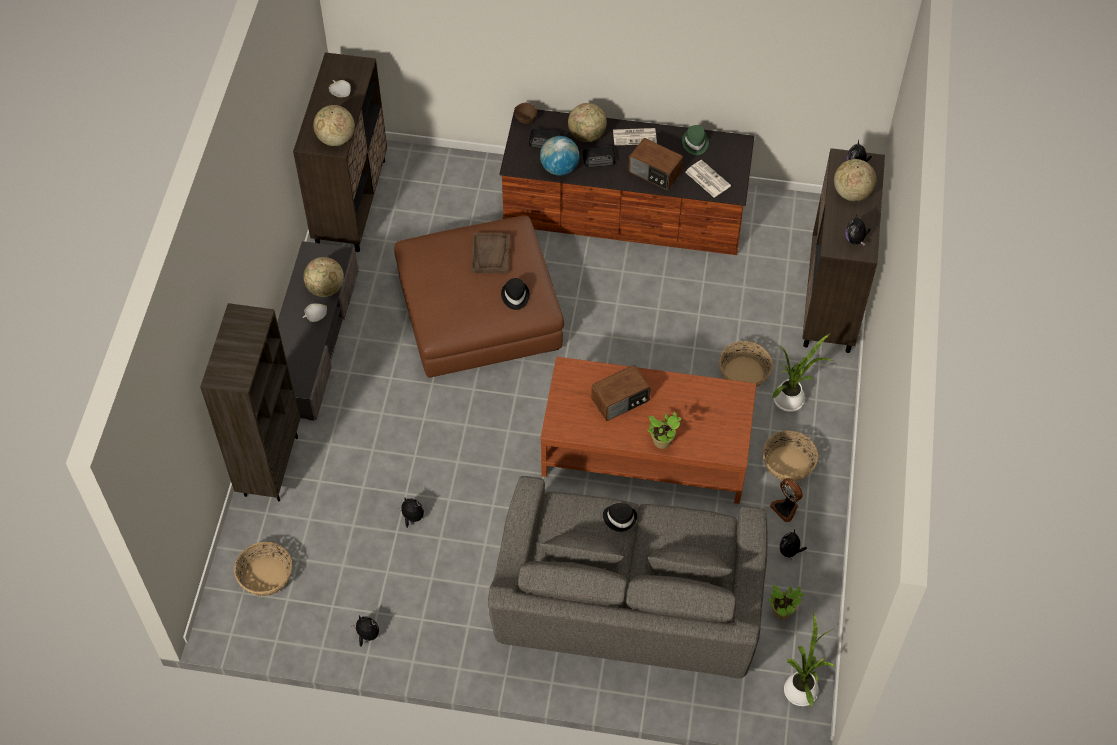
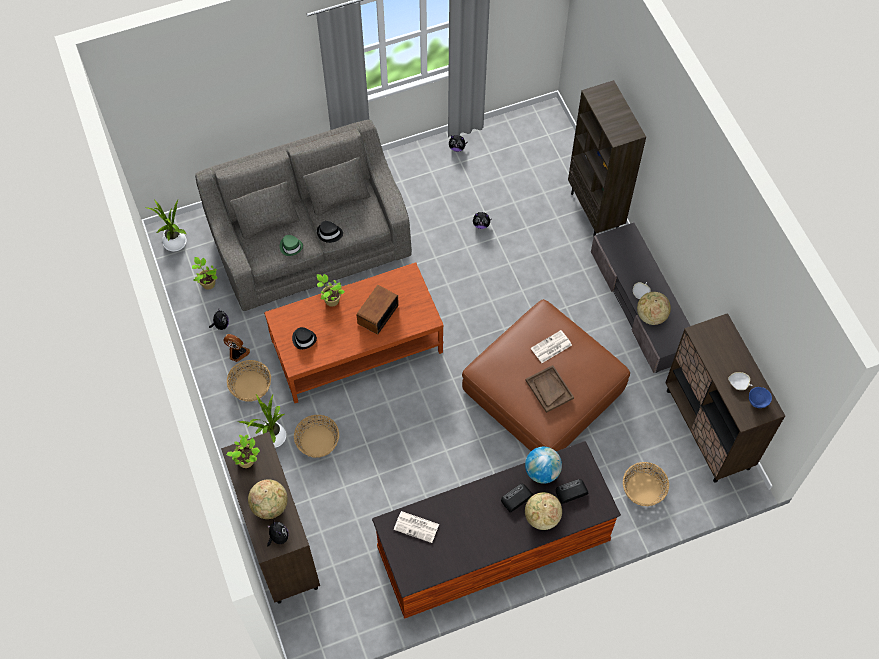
camera: 150 degrees right, 5 degrees up
(266, 576) = (542, 149): basket -> basket (643, 489)
(335, 139) = (706, 340): globe -> none
(338, 72) = (757, 401): none -> blue bowl
(515, 296) = (507, 365): black hat -> black hat (304, 339)
(525, 119) = (602, 506): brown bowl -> none
(635, 136) = (501, 538): newspaper -> newspaper (551, 347)
(654, 173) = (463, 509): radio -> none
(695, 143) = (447, 559): green hat -> green hat (291, 246)
(855, 239) = (247, 461): plush toy -> potted plant

